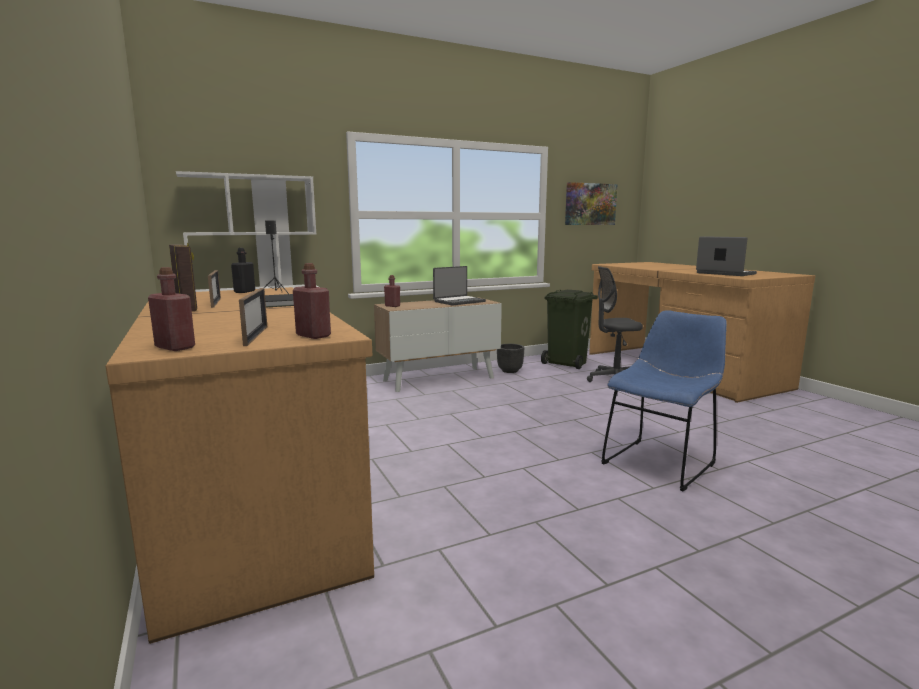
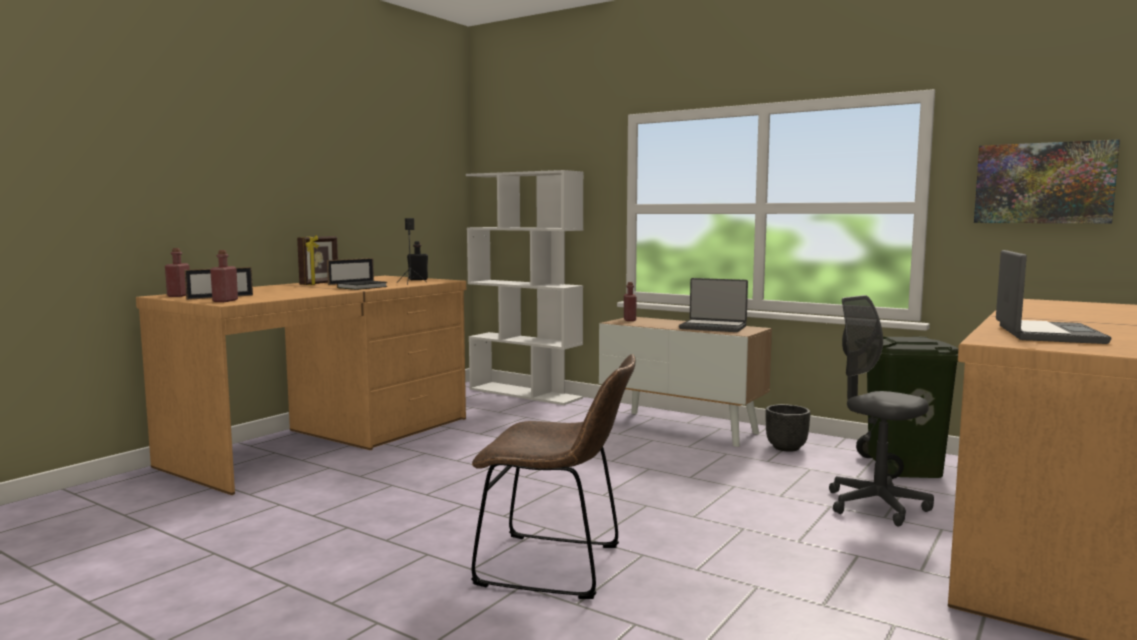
camera: 60 degrees right, 5 degrees down
(661, 462) = (557, 566): blue chair -> brown chair

